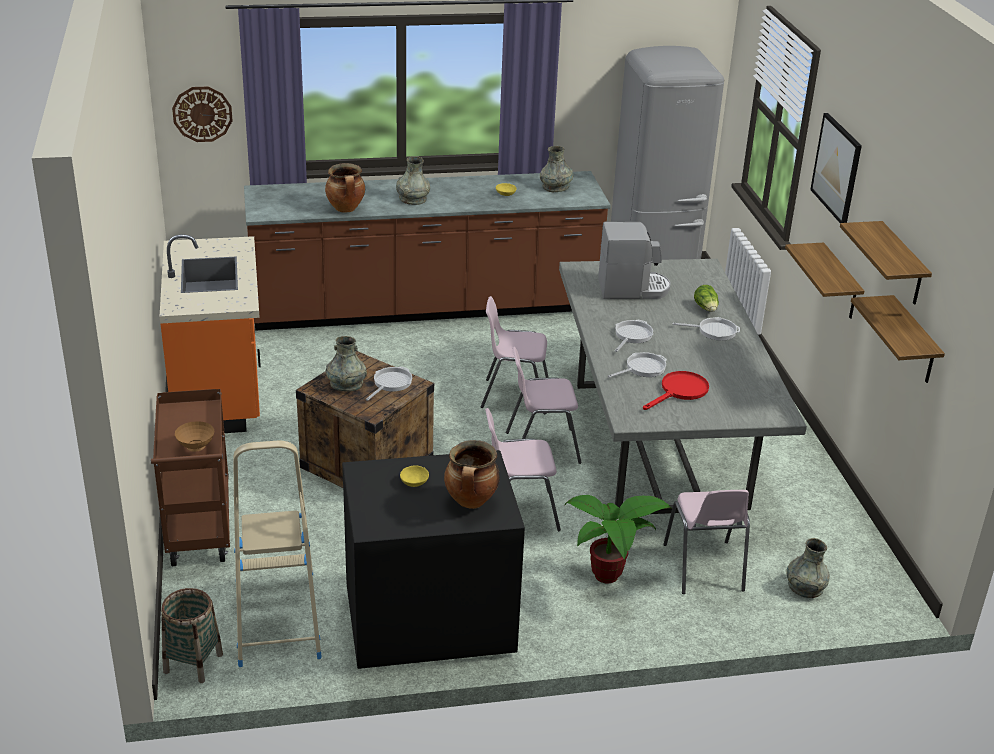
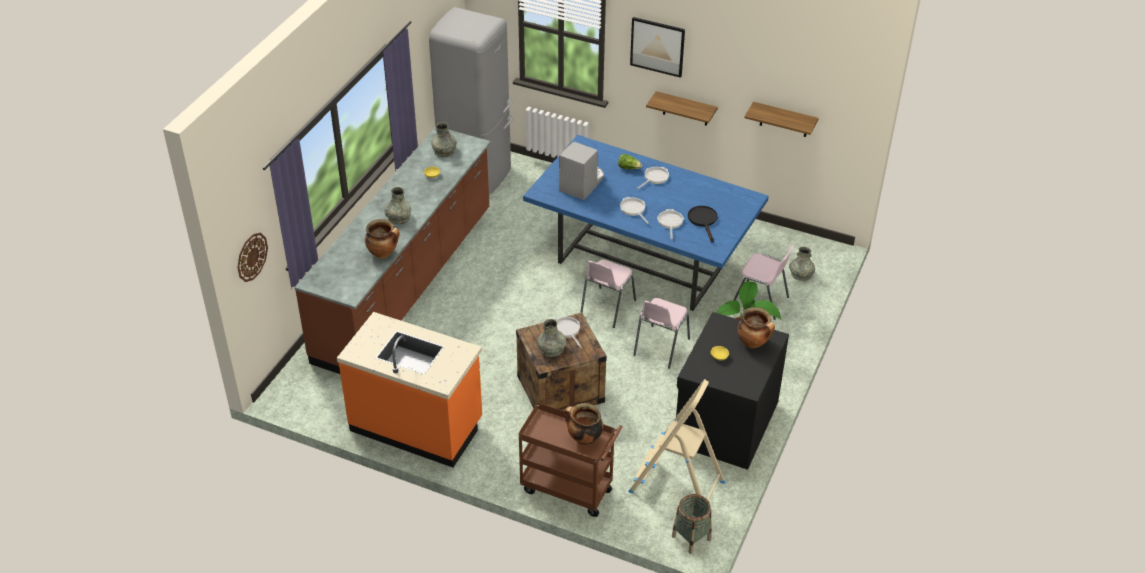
camera: 55 degrees left, 10 degrees up
(195, 447) = (583, 439): brown bowl -> cooking pot
(514, 396) = (545, 293): pink chair -> none
(658, 442) = (641, 260): grey dining table -> blue dining table
(680, 391) = (703, 221): red frying pan -> black frying pan
(902, 265) = (757, 84): shelf -> none

